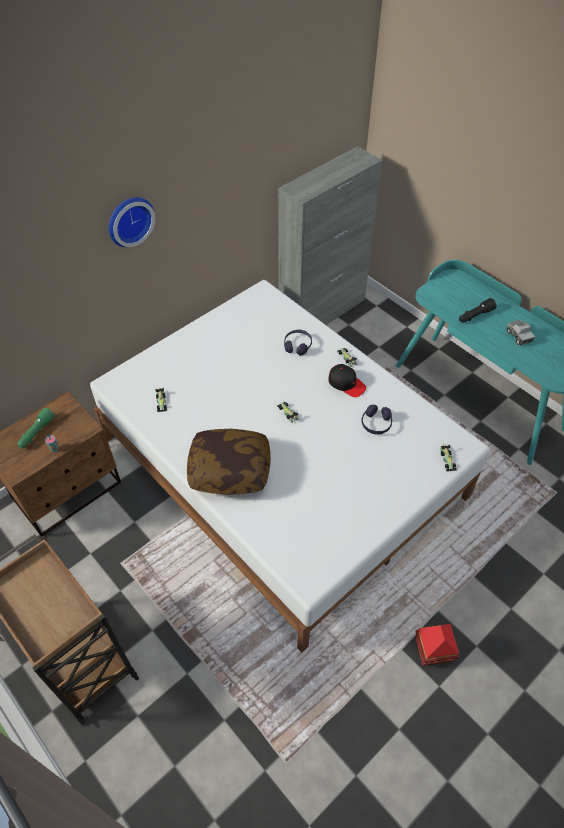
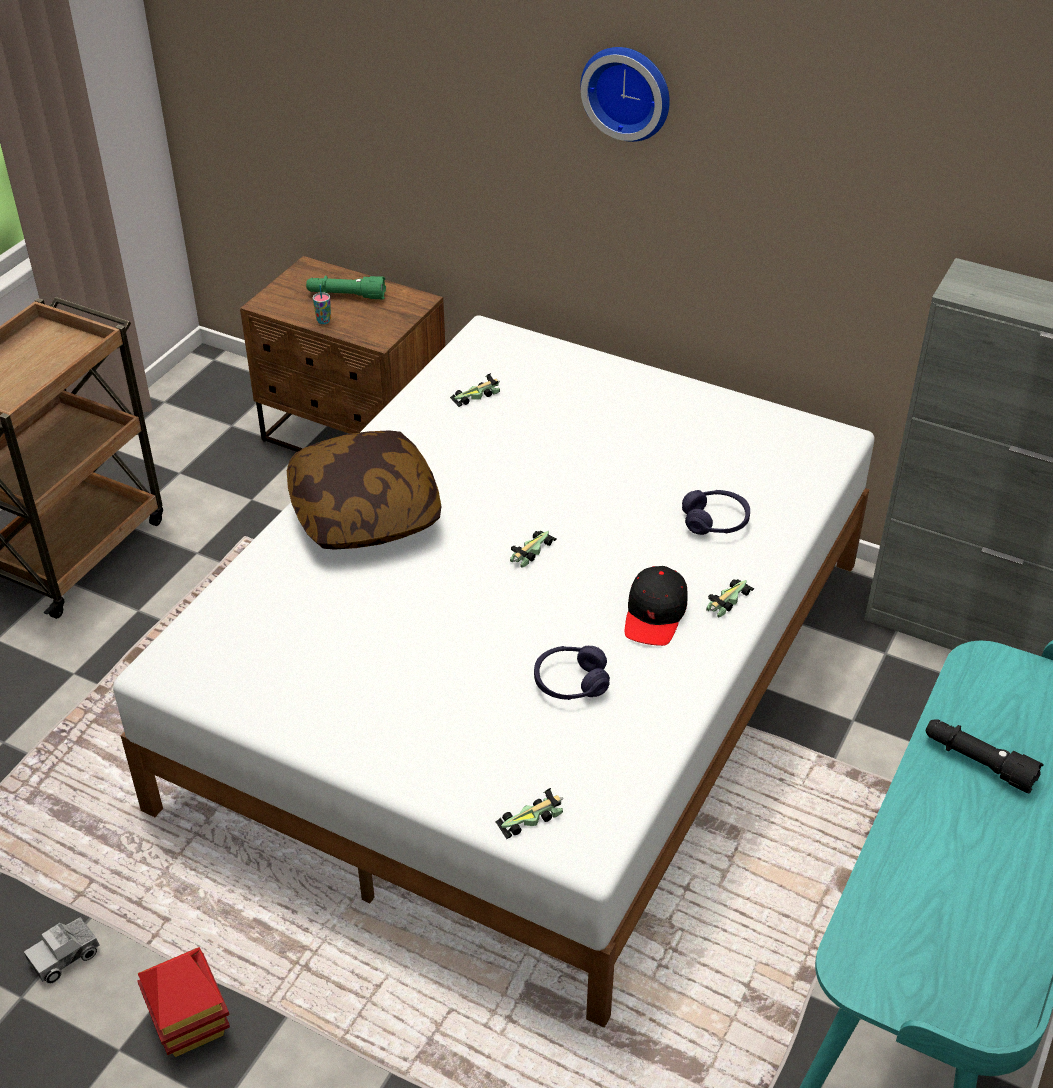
camera: 70 degrees right, 10 degrees down
(518, 336) = (967, 863): toy truck -> toy truck (65, 956)

